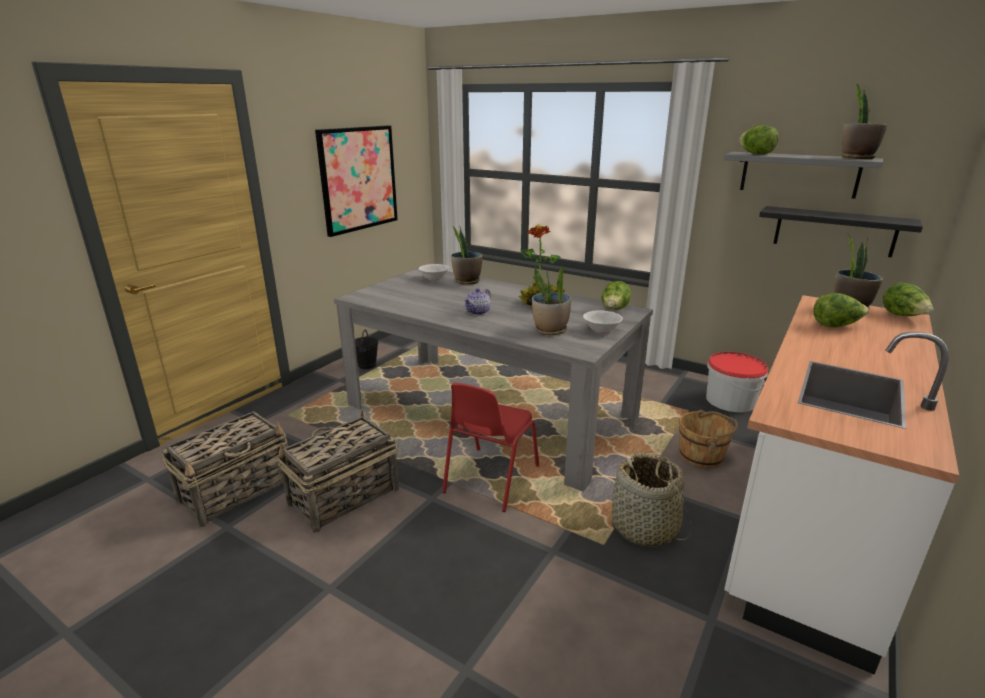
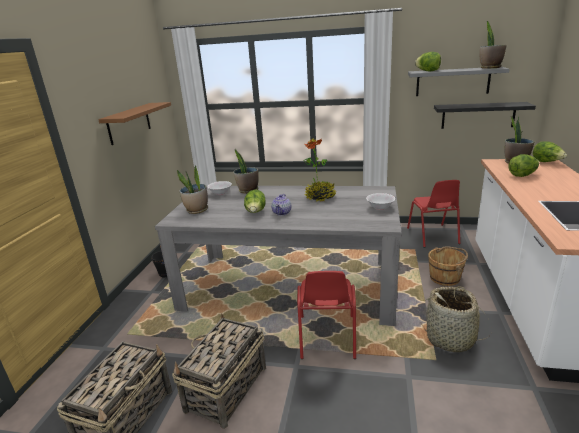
camera: 20 degrees left, 0 degrees up
(358, 179) = (129, 123): picture -> brown shelf
(550, 330) = (347, 215): potted plant -> potted plant (197, 210)
(614, 310) = (372, 191): lettuce -> lettuce (256, 212)
(730, 400) = (433, 236): bucket -> red chair

